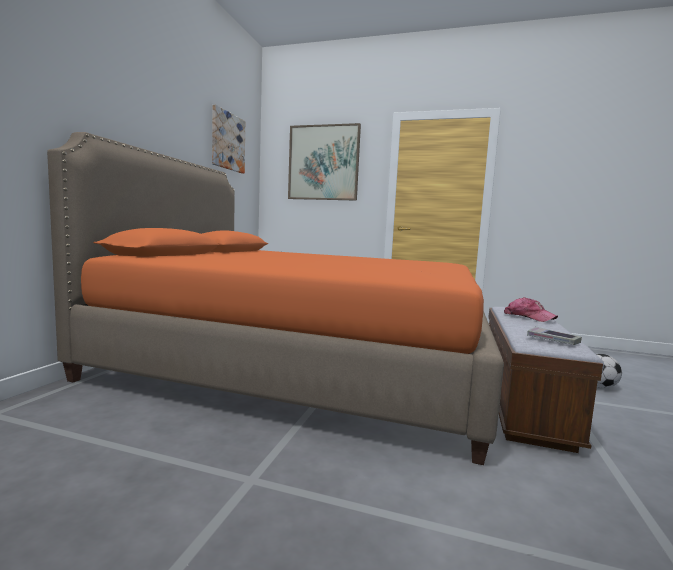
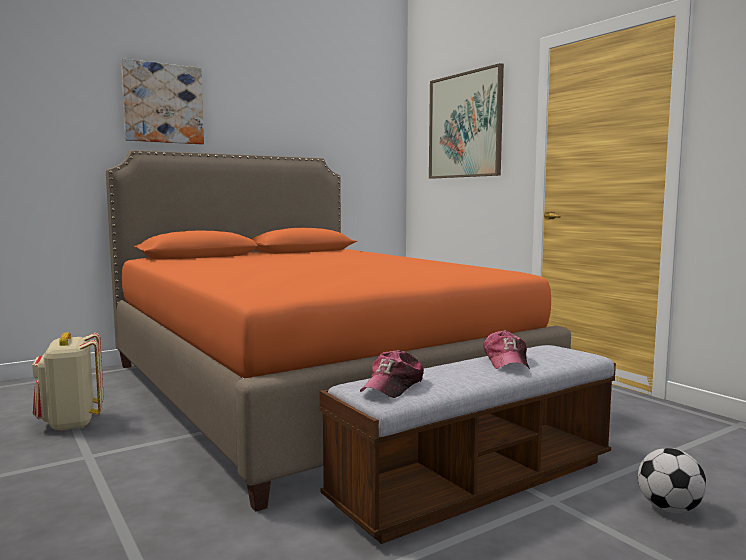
camera: 40 degrees right, 0 degrees up
(147, 455) = (71, 423): none -> beige backpack
(227, 141) = (339, 119): picture -> picture (163, 103)
(553, 340) = (393, 386): book -> cap

